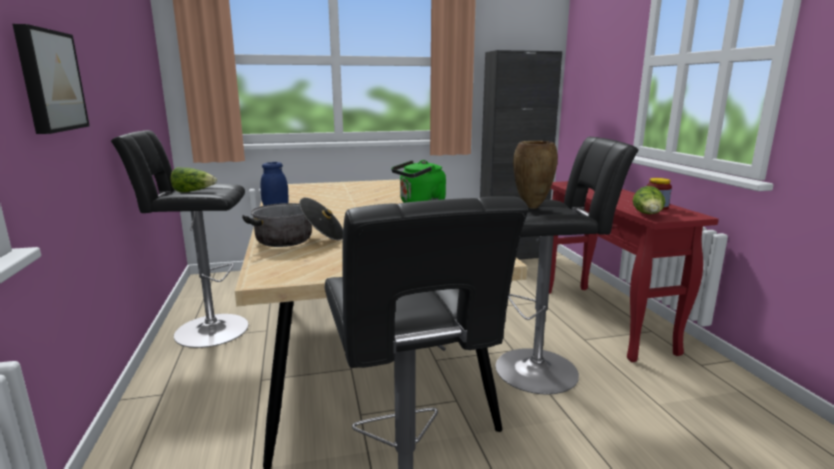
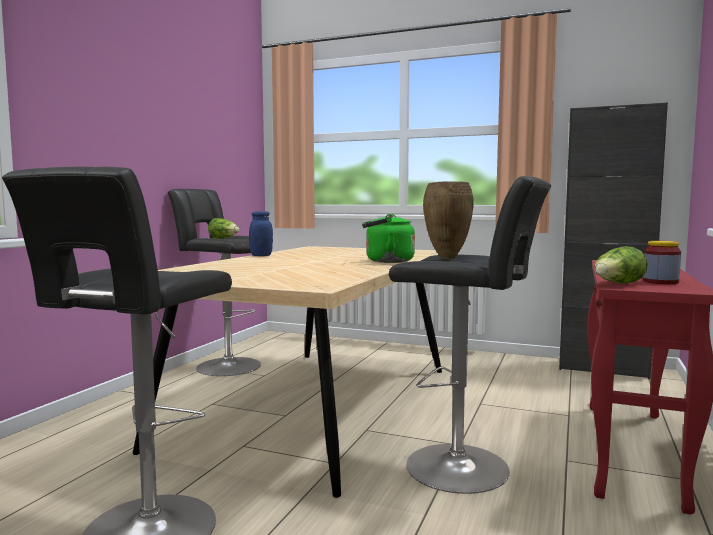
camera: 35 degrees right, 10 degrees down
(49, 81) = (96, 139): picture -> none
(298, 239) = (221, 266): cooking pot -> none

